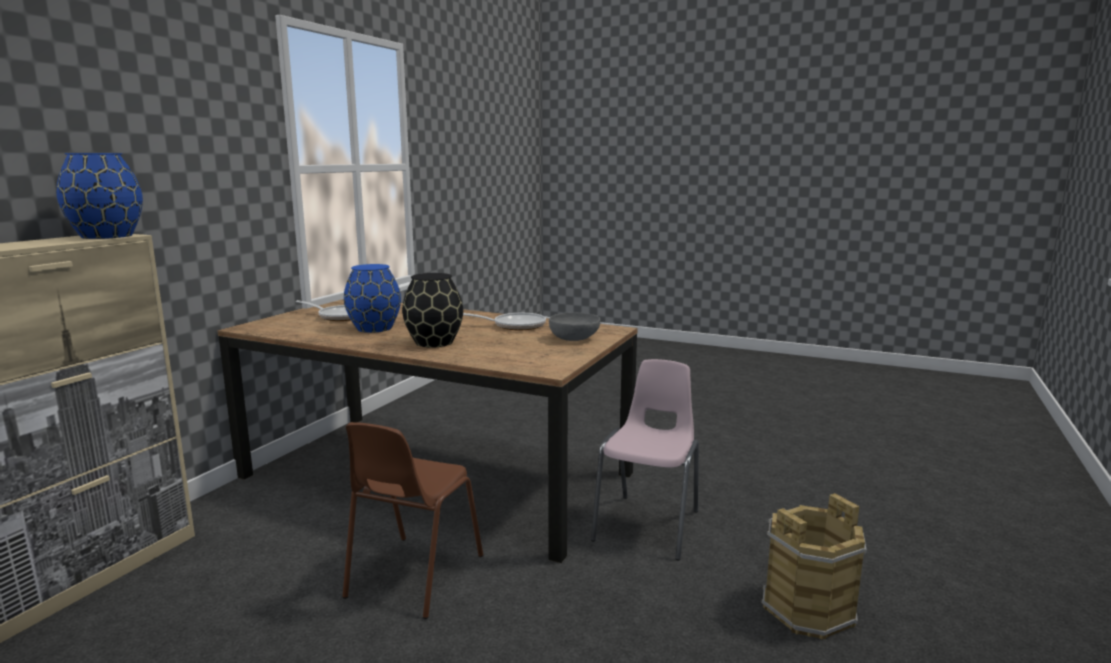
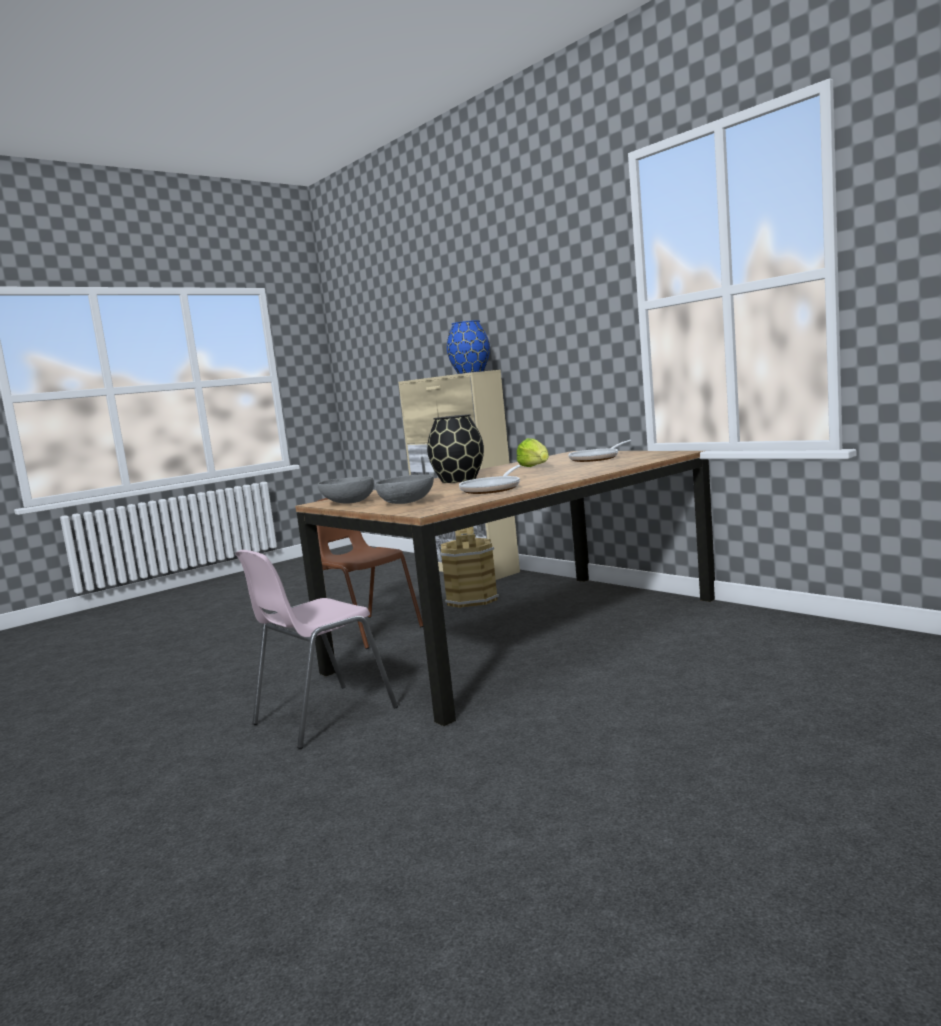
camera: 115 degrees right, 5 degrees down
(373, 328) = (535, 467): blue vase -> lettuce
(561, 358) = (347, 503): none -> grey bowl
(649, 525) = (322, 716): pink chair -> pink chair turned 90 degrees clockwise
(807, 608) = (112, 761): brown bucket -> brown bucket (472, 599)

